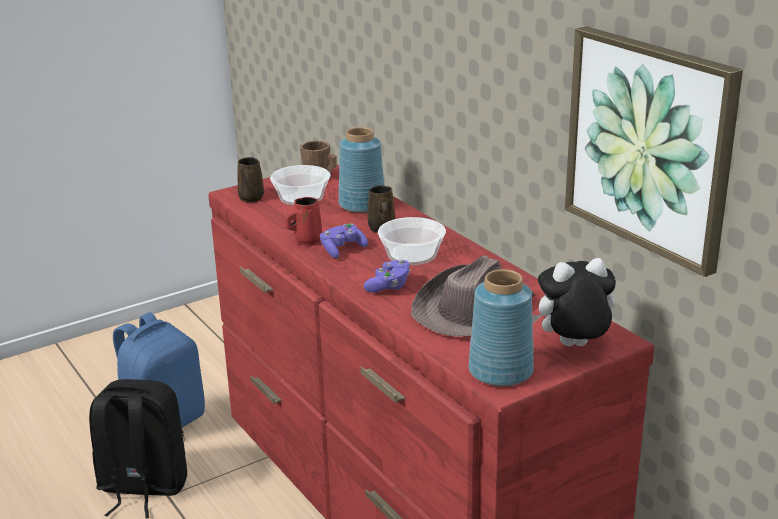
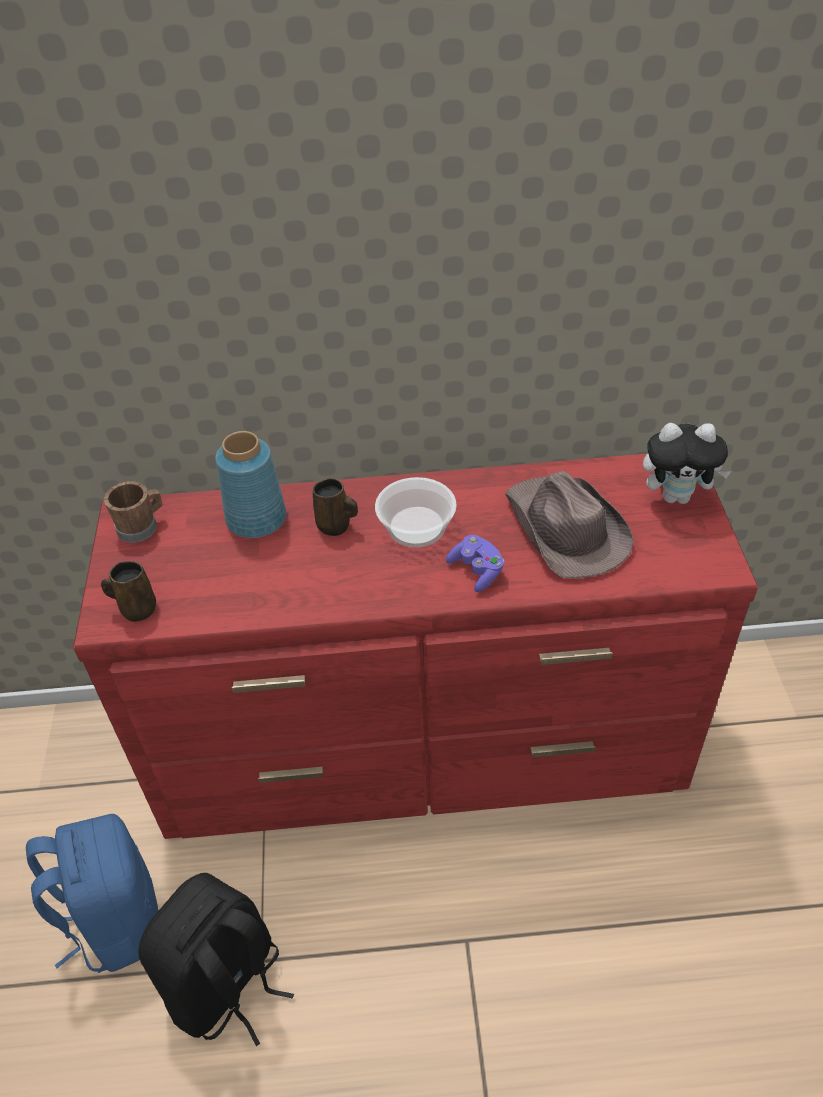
camera: 60 degrees left, 20 degrees up
(302, 197) = (183, 561): bowl -> none
(306, 241) = (312, 599): red mug -> none
(342, 249) = (360, 576): purple game controller -> none
(499, 371) = (695, 559): blue vase -> none
(572, 347) = (677, 496): plush toy -> plush toy turned 105 degrees counterclockwise
(649, 145) = (684, 284): picture -> none

